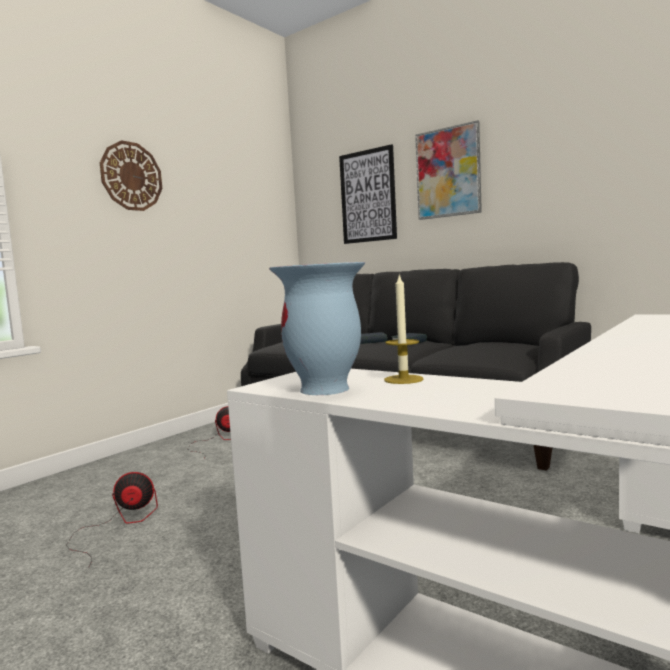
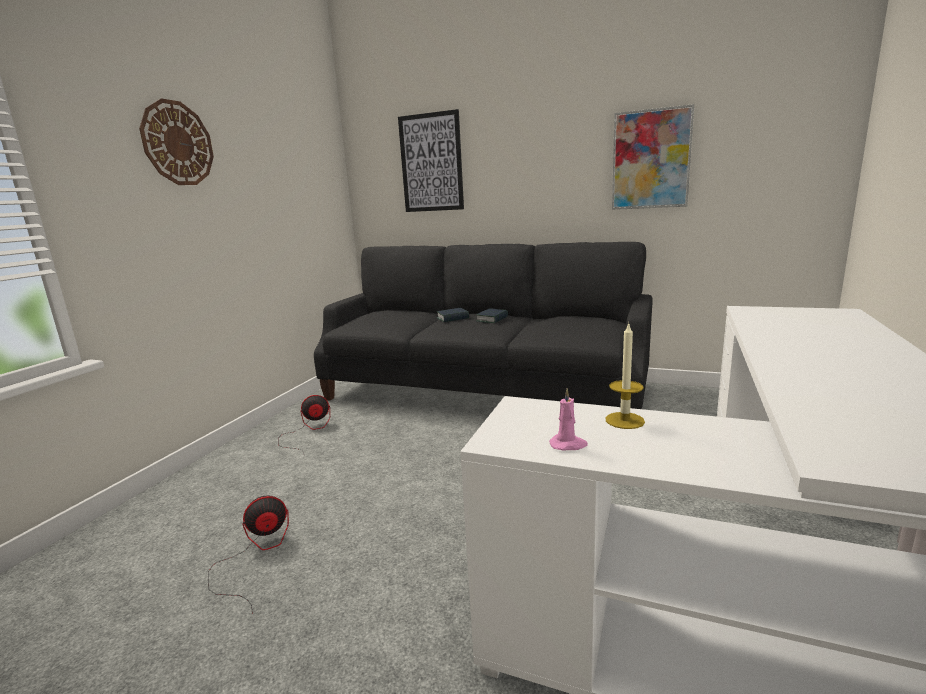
camera: 15 degrees left, 10 degrees up
(325, 389) = (568, 445): vase -> pink candle
(448, 172) = (518, 144): picture -> picture (651, 159)

